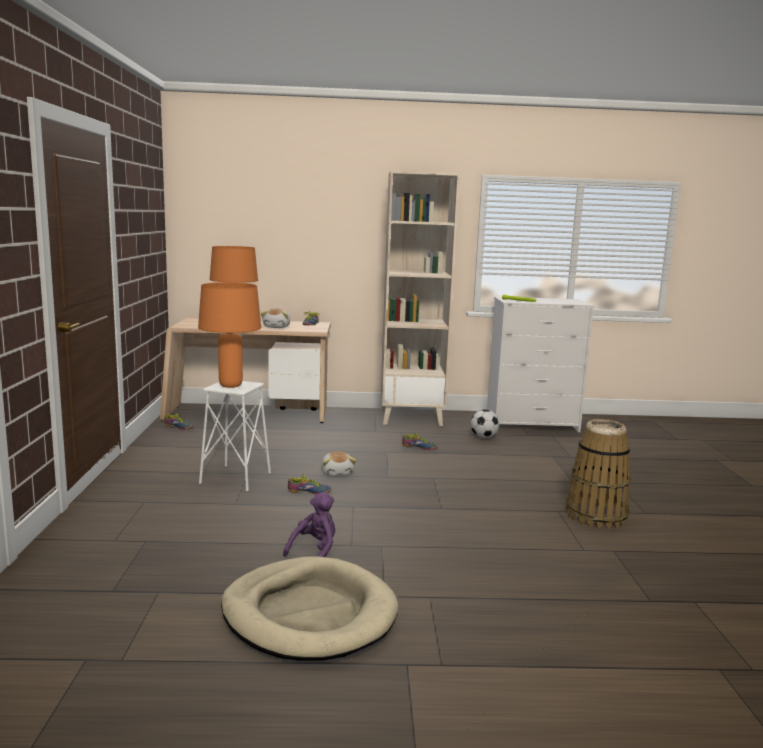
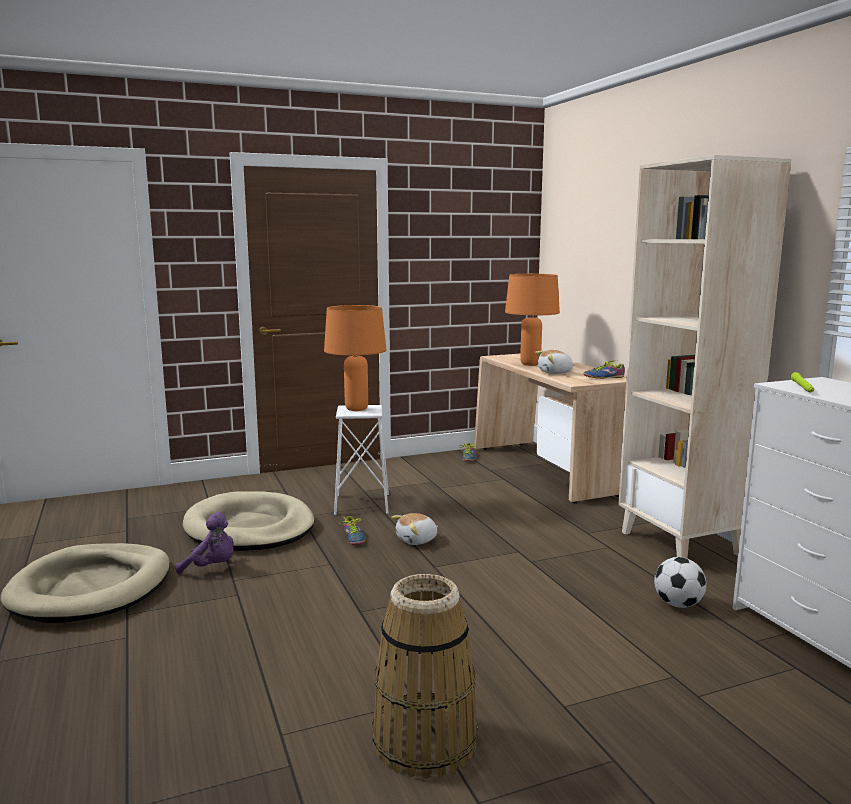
camera: 70 degrees right, 0 degrees up
(234, 527) = (250, 528): none -> beige dog bed
(419, 447) = (561, 567): shoe -> none

